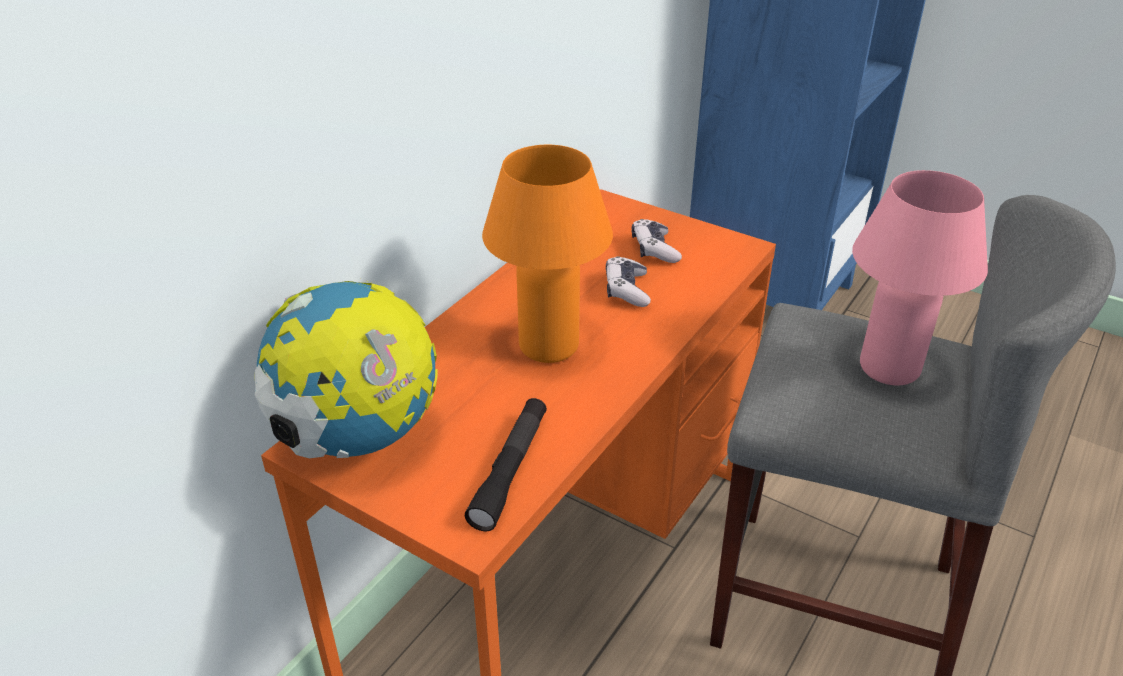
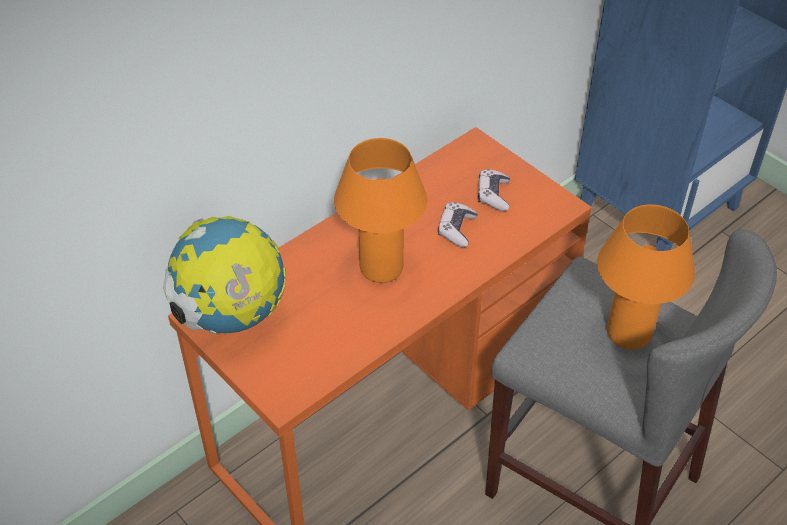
camera: 15 degrees right, 10 degrees up
(510, 470) = (321, 360): black flashlight -> none
(889, 368) = (628, 333): pink table lamp -> orange table lamp

